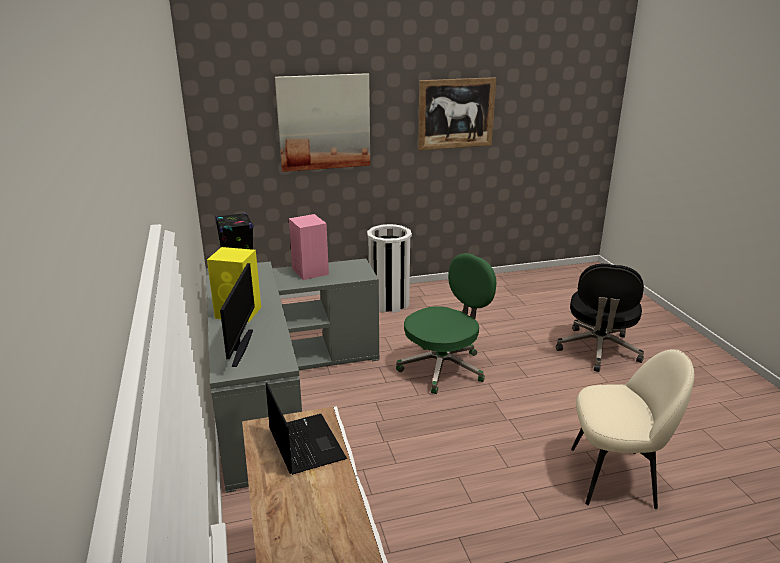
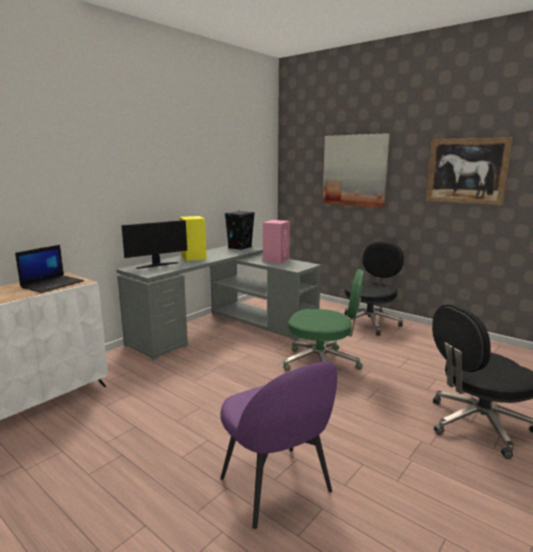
camera: 55 degrees right, 10 degrees down
(389, 303) = (370, 322): white trash can -> black office chair
(615, 477) = (277, 487): beige chair -> purple chair

